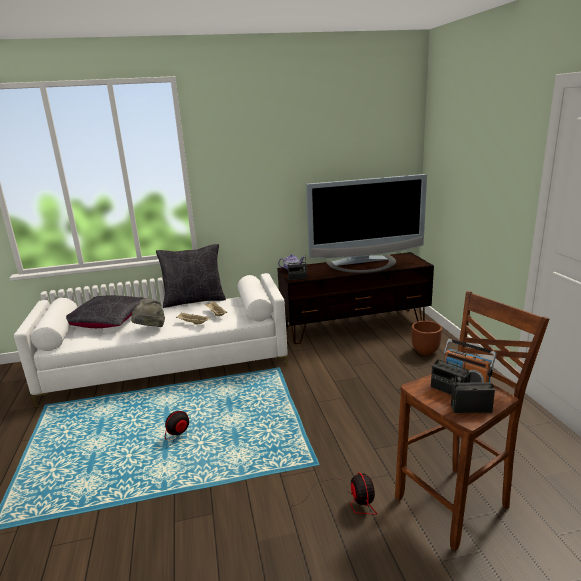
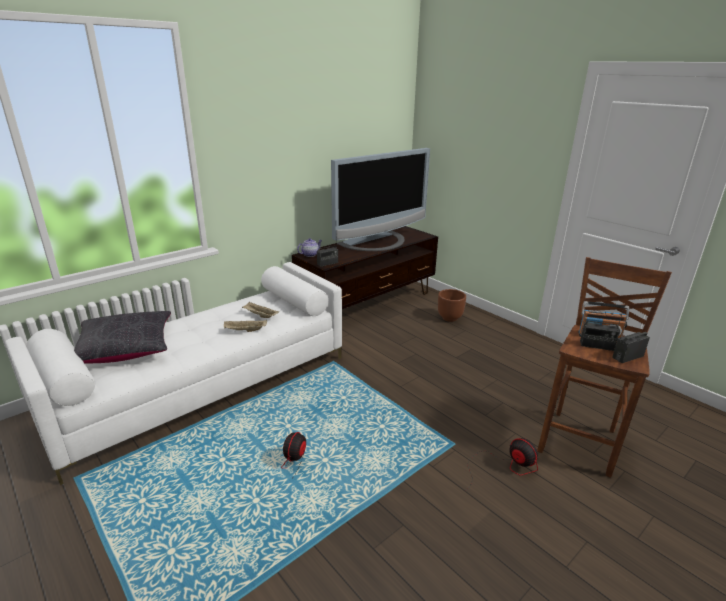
camera: 30 degrees left, 5 degrees up
(150, 329) = (198, 347): grey hat -> none
(194, 300) = (215, 305): black pillow -> none

